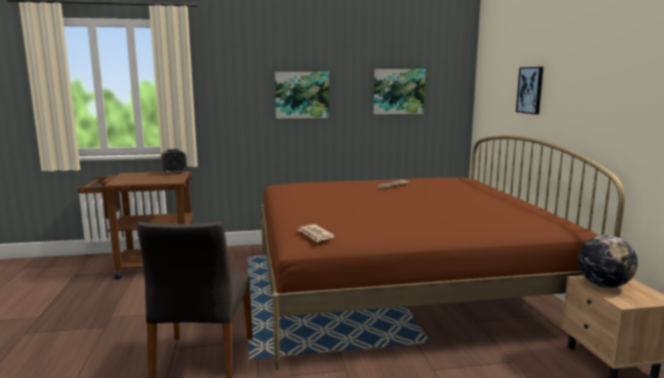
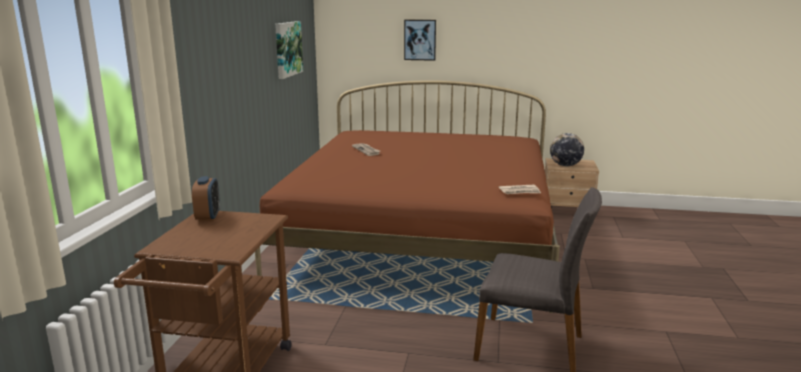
camera: 70 degrees left, 5 degrees up
(301, 95) = (239, 65): picture -> none

